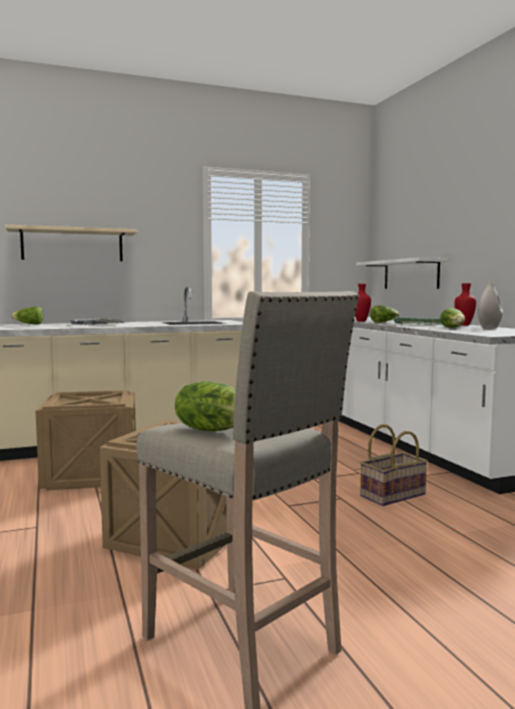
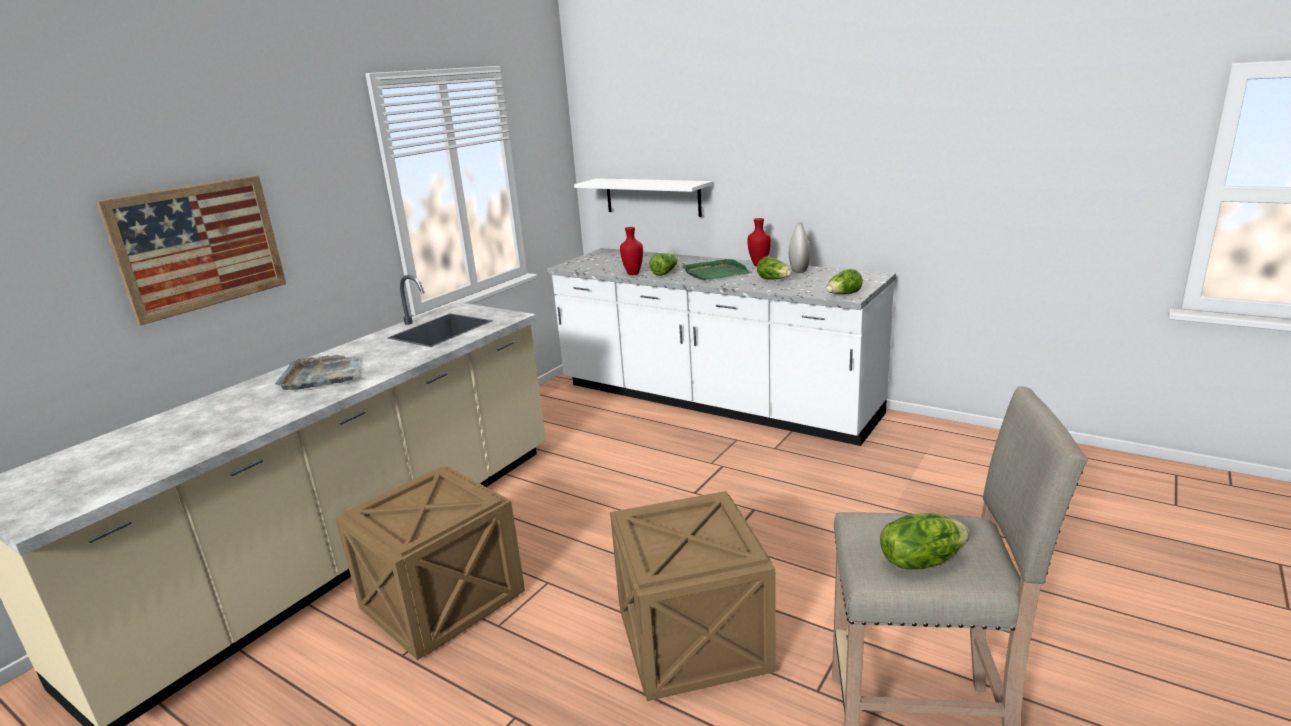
camera: 35 degrees left, 15 degrees up
(29, 324) = (192, 408): lettuce -> lettuce (843, 295)
(72, 245) = (199, 246): beige shelf -> picture
(392, 495) = (788, 484): basket -> none

